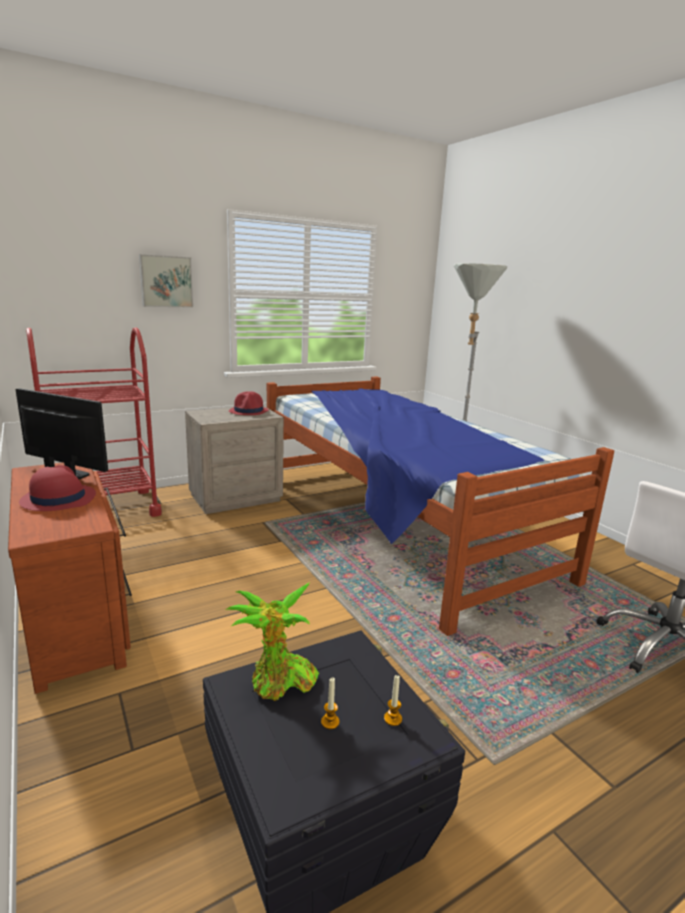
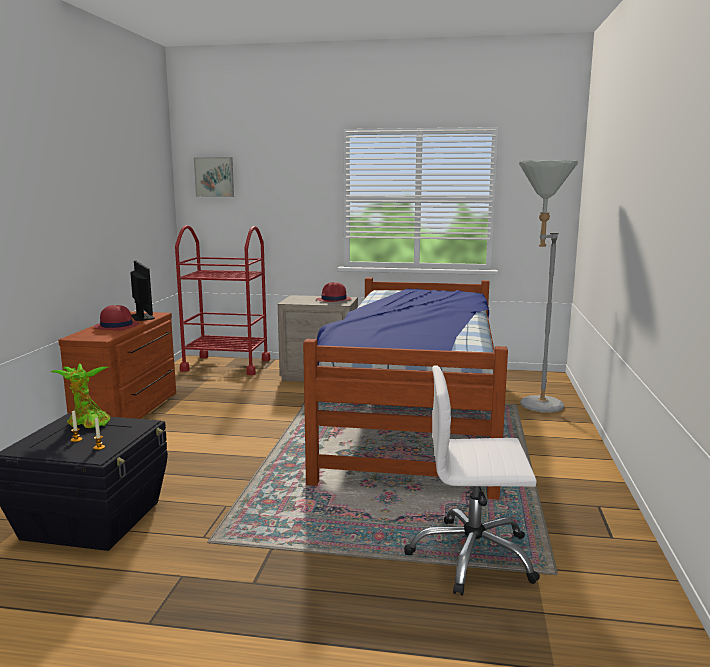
camera: 40 degrees right, 5 degrees down
(166, 281) = (292, 190): picture -> picture (214, 177)

